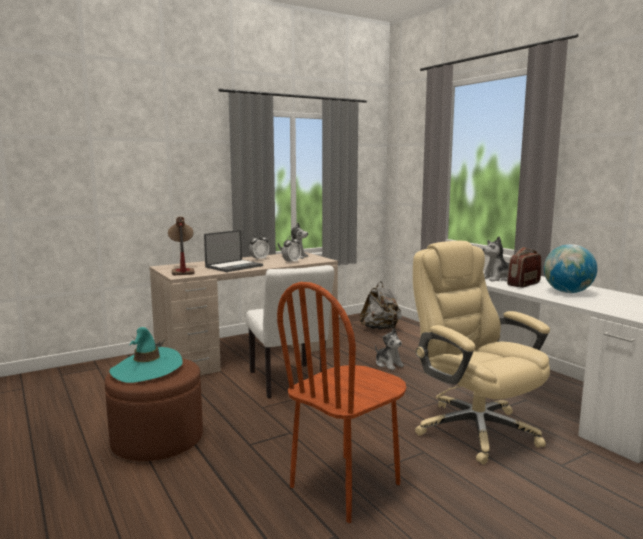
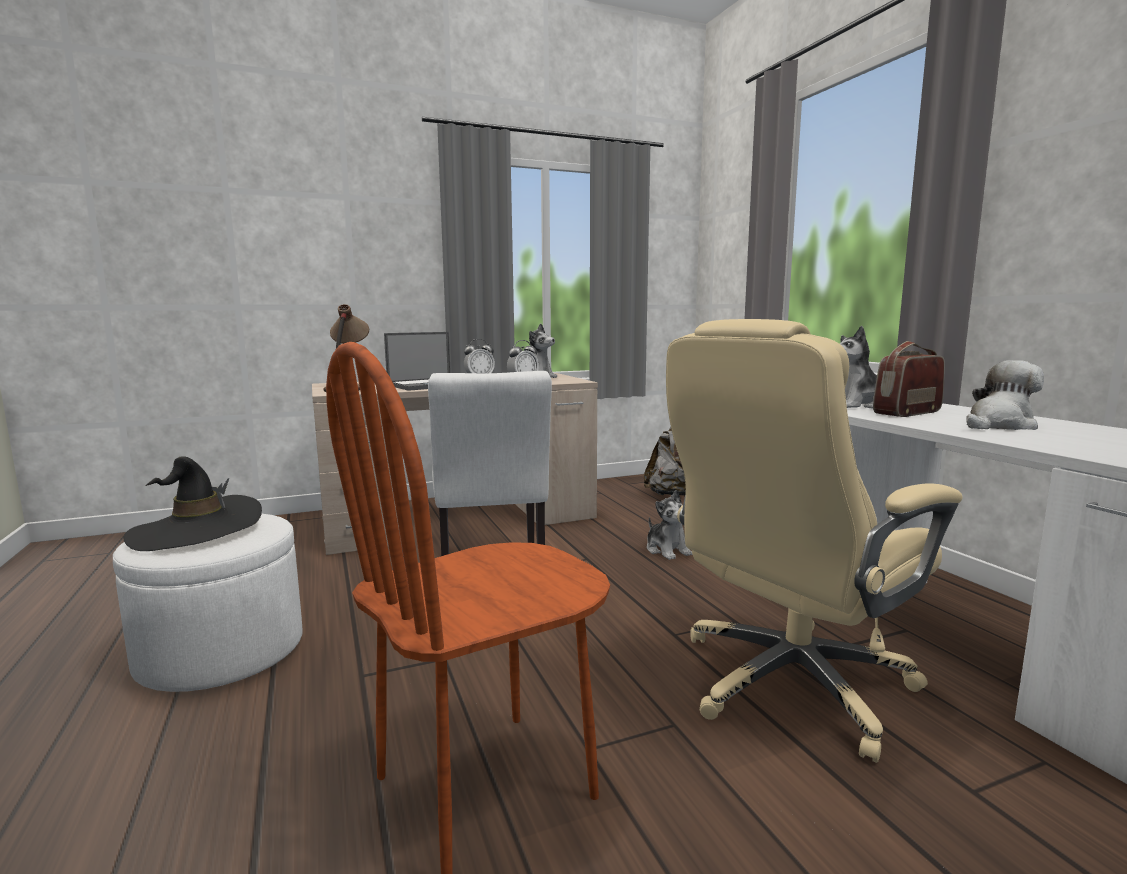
camera: 10 degrees right, 0 degrees up
(146, 369) = (196, 530): turquoise hat -> black hat
(157, 439) = (222, 652): brown ottoman -> white ottoman
(474, 429) = (789, 683): beige office chair -> beige office chair turned 105 degrees counterclockwise
(567, 292) = (998, 425): globe -> plush toy

